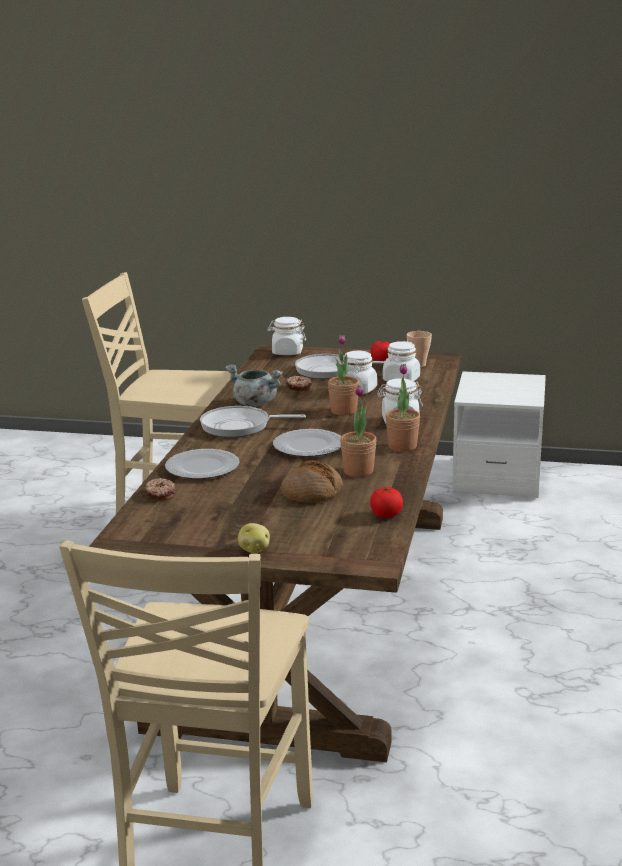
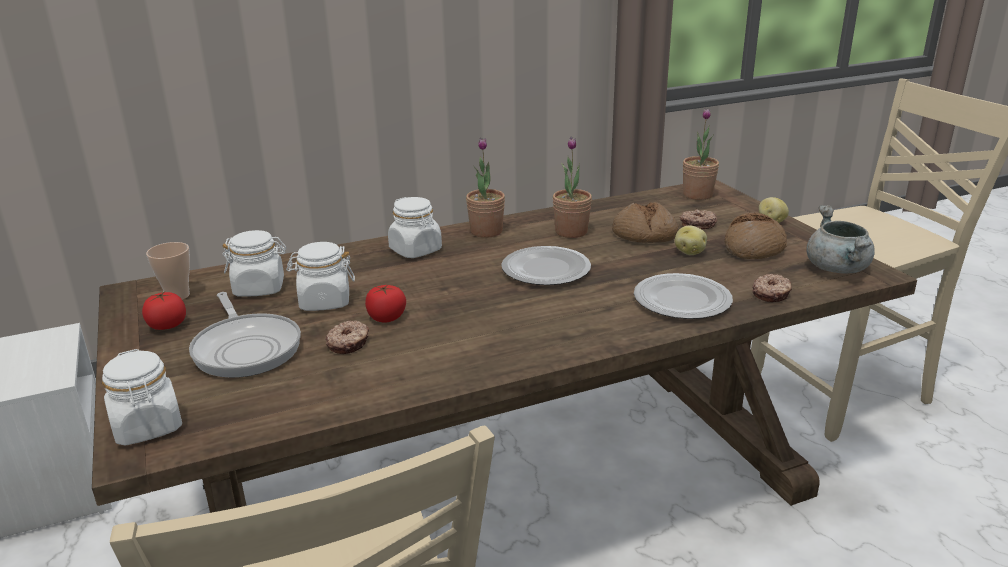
camera: 125 degrees left, 5 degrees up
(225, 520) = (754, 248): none -> bread
(240, 426) = (543, 327): frying pan -> none
(254, 403) = (448, 351): grey cooking pot -> grey cooking pot (838, 269)
(258, 496) = (689, 252): none -> potato
(298, 519) = (697, 224): none -> donut
(343, 411) = (414, 286): potted plant -> potted plant (697, 195)
(386, 515) = (635, 201): tomato -> tomato (386, 318)

